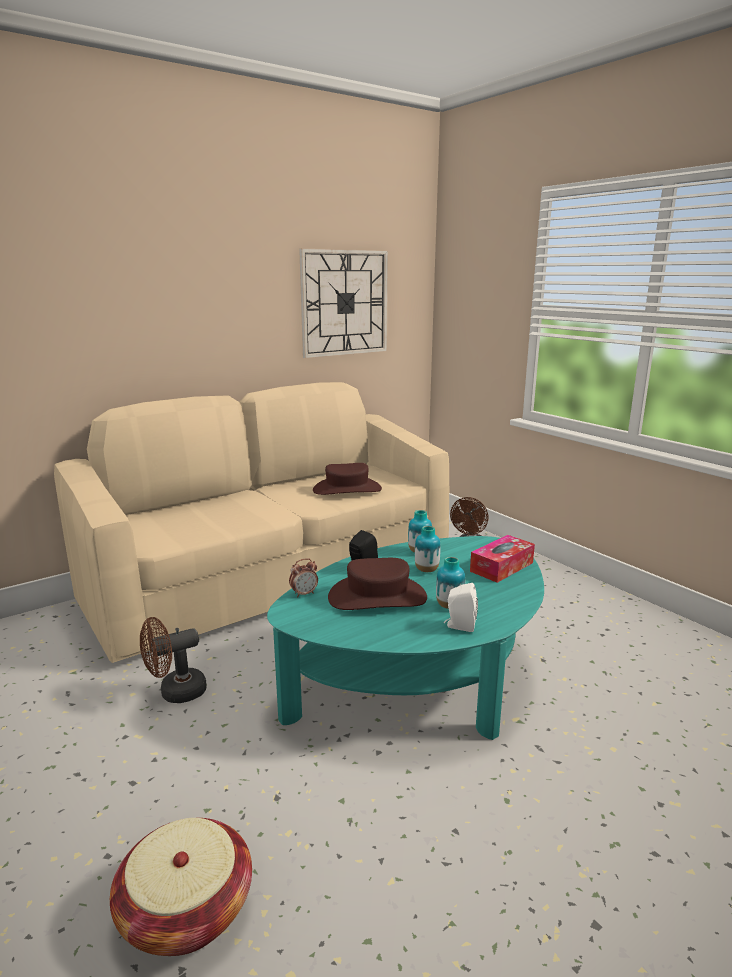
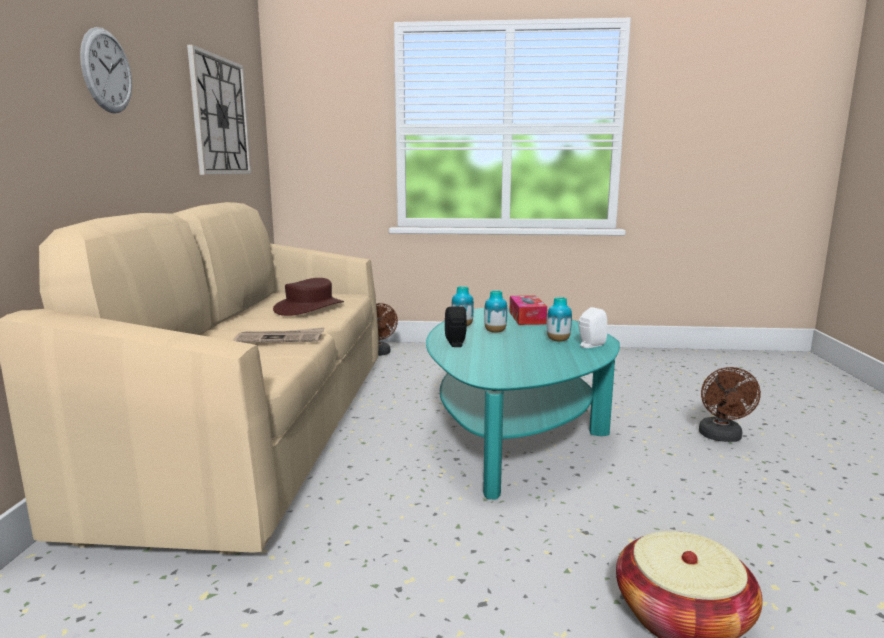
camera: 50 degrees left, 5 degrees down
(175, 692) = (367, 536): brown fan -> brown fan (721, 437)
(188, 291) = (107, 71): none -> wall clock
(255, 514) = (280, 338): none -> newspaper
(304, 594) = (464, 367): alarm clock -> none
(377, 597) = (511, 351): brown hat -> none

